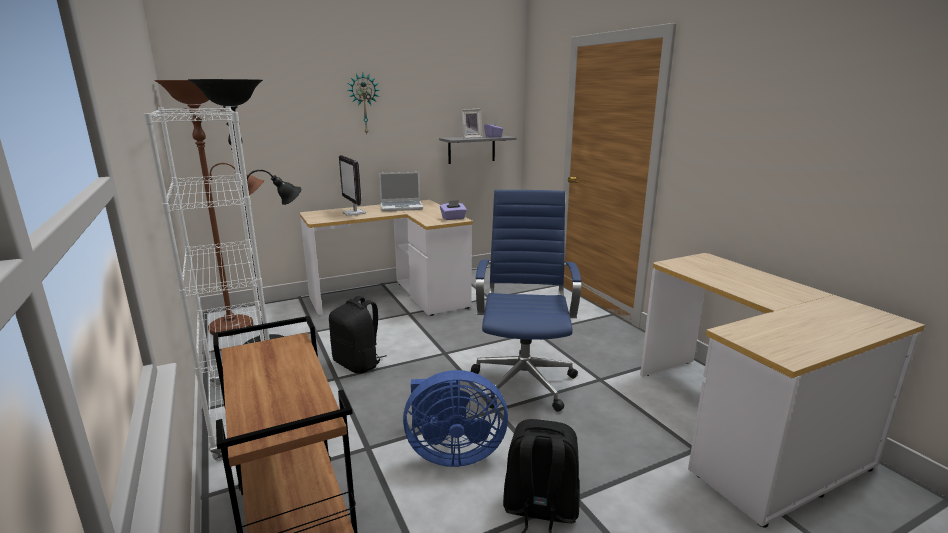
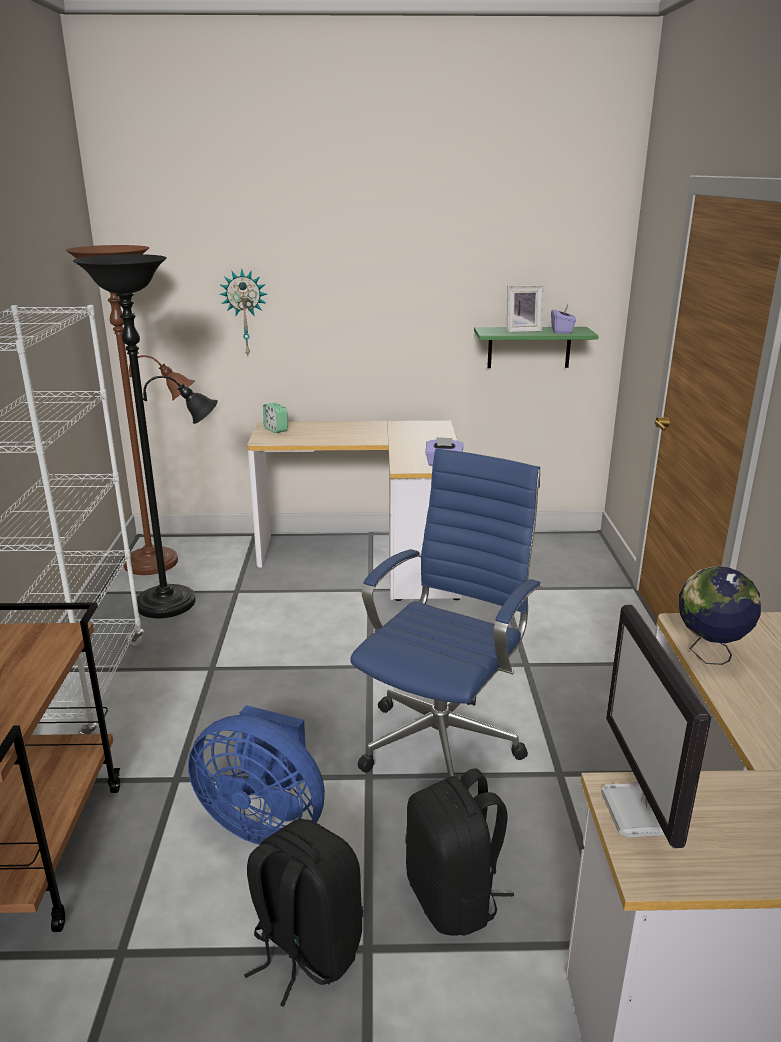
camera: 25 degrees right, 5 degrees up
(319, 214) = (276, 429): none -> alarm clock
(354, 213) = (322, 433): monitor -> monitor (643, 812)
(358, 364) = (251, 654): black backpack -> black backpack (454, 898)
(364, 104) = (358, 273): wall clock -> wall clock (245, 313)
(402, 207) = (395, 430): laptop -> none
(471, 149) = (529, 347): grey shelf -> green shelf
(697, 273) = (709, 655): none -> globe

